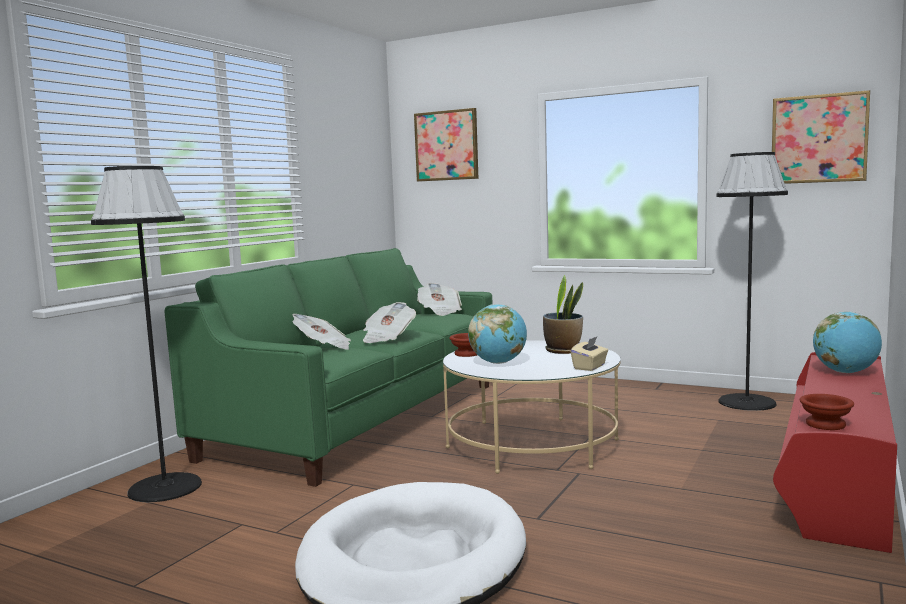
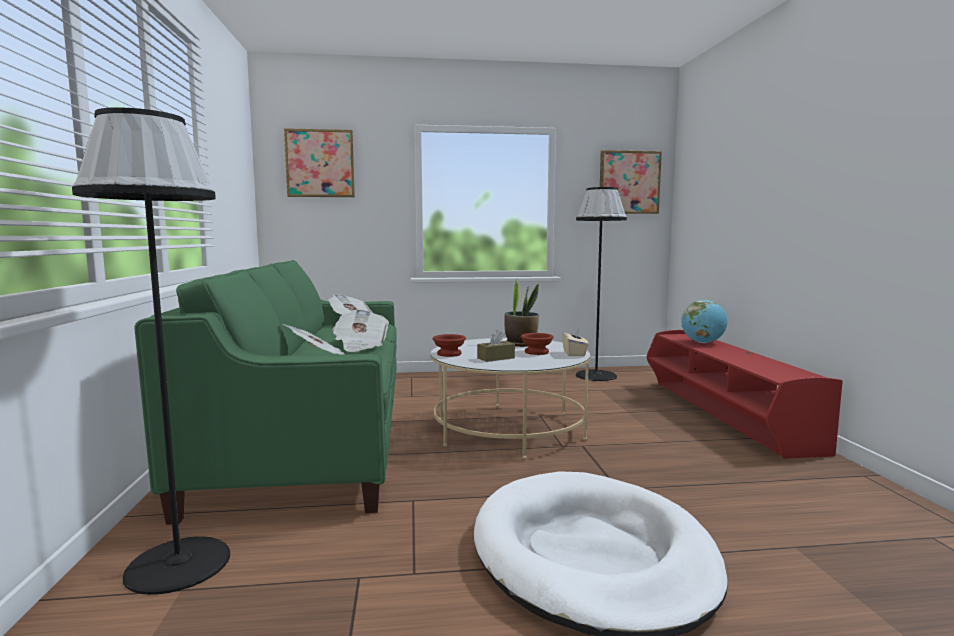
camera: 35 degrees left, 0 degrees up
(498, 363) = (496, 358): globe -> brown tissue box
(826, 425) = (779, 375): brown bowl -> brown bowl (537, 352)

